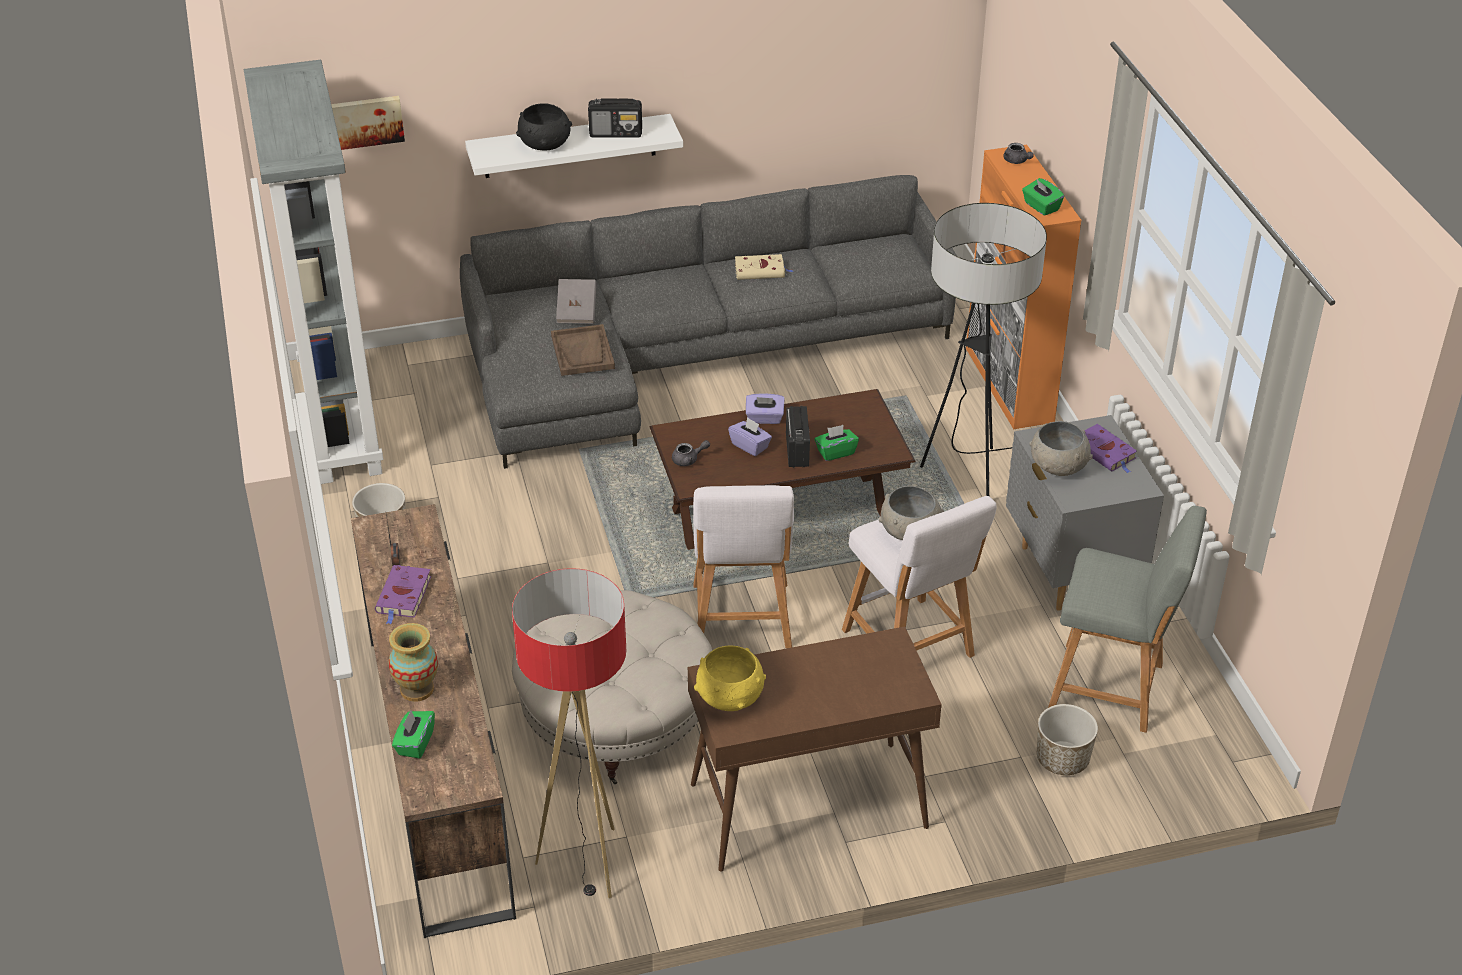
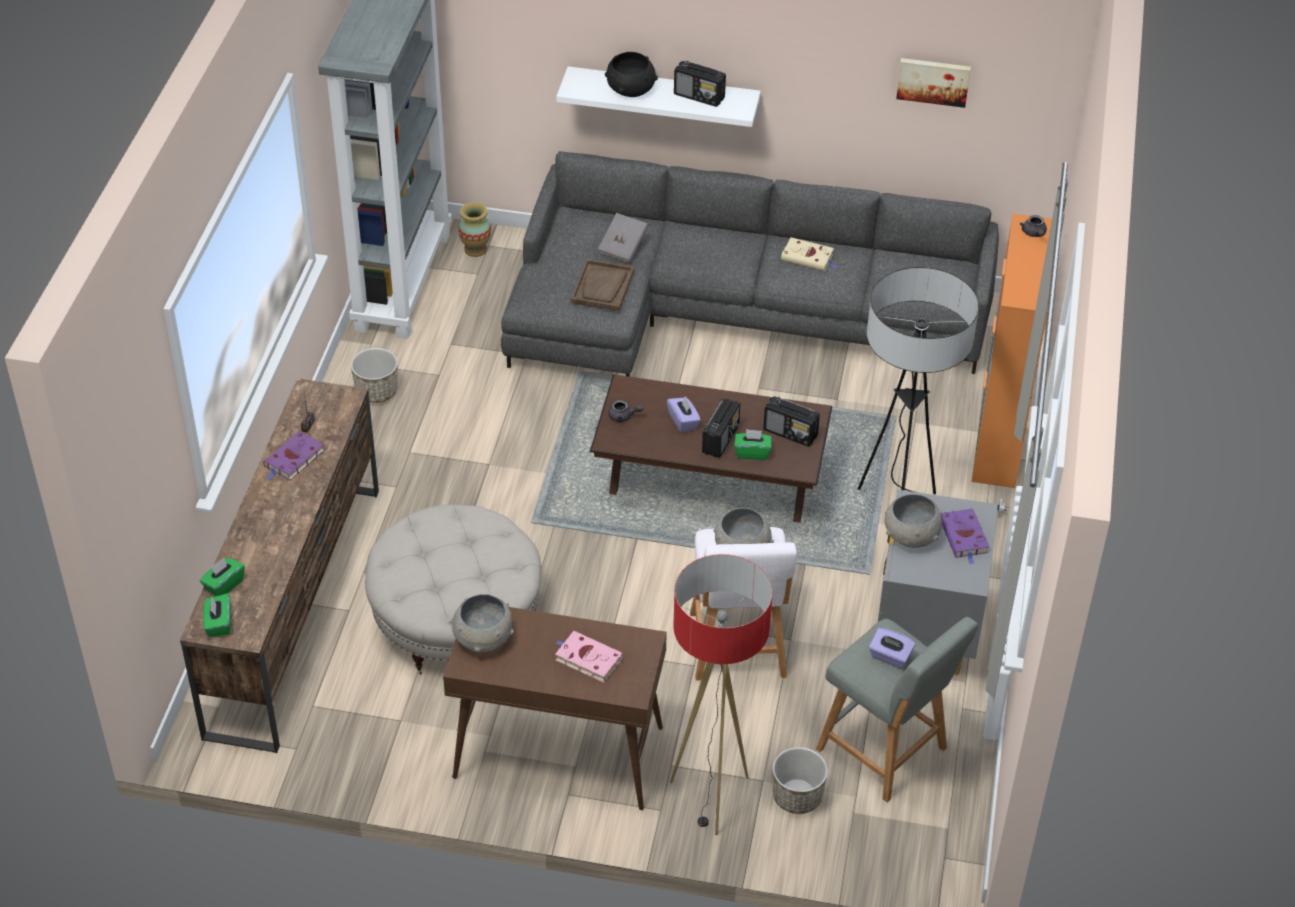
camera: 25 degrees right, 5 degrees up
(364, 121) = (479, 27): picture -> picture (933, 81)
(417, 689) = (253, 541): vase -> vase (475, 249)
(586, 863) = (356, 730): floor lamp -> floor lamp (711, 798)
(730, 697) = (483, 638): yellow bowl -> grey bowl
(741, 620) = (612, 573): white stool -> none
(764, 418) = (713, 400): purple tissue box -> purple tissue box (890, 657)
(847, 678) = (587, 658): none -> pink book
(858, 424) = (790, 433): none -> radio
(1041, 207) = (1020, 287): green tissue box -> green tissue box (219, 623)

